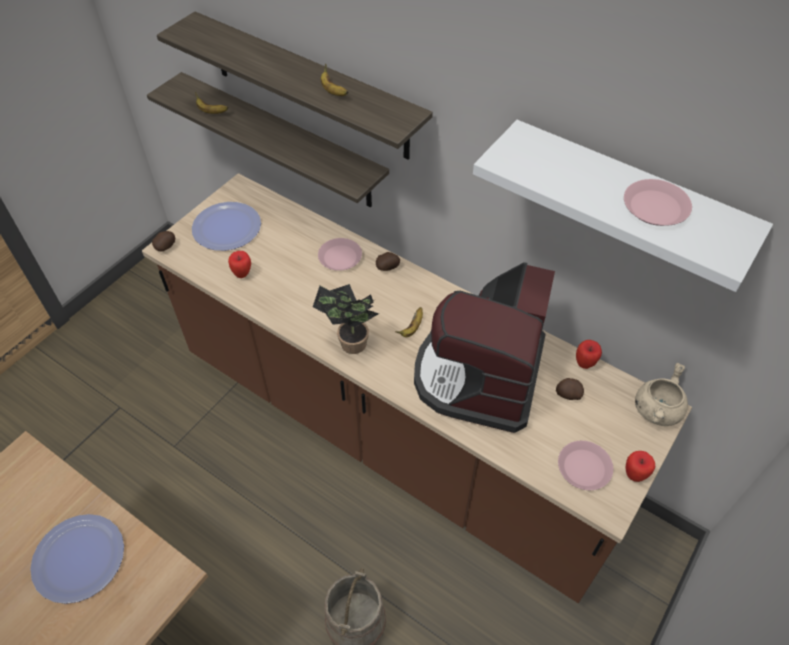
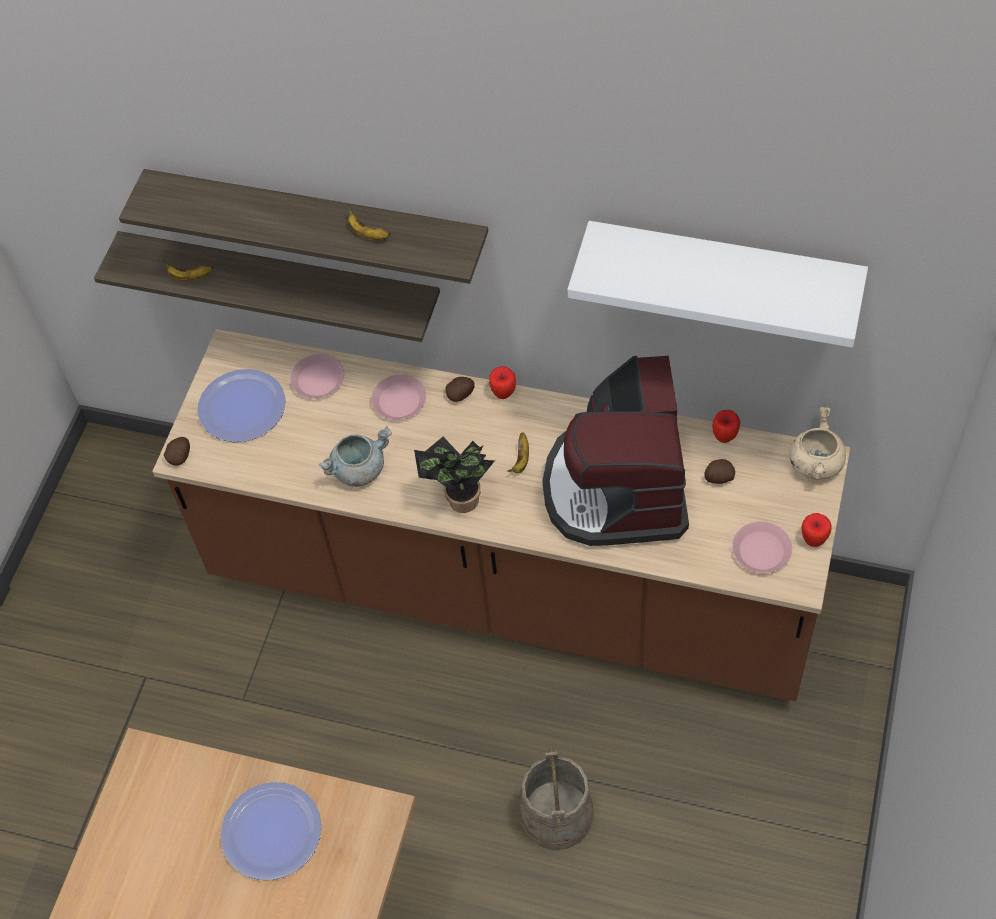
camera: 15 degrees left, 5 degrees up
(242, 274) = (293, 460): apple -> apple (503, 393)
(286, 295) = (359, 469): none -> grey cooking pot
(654, 208) = (756, 284): pink plate -> pink plate (317, 380)

